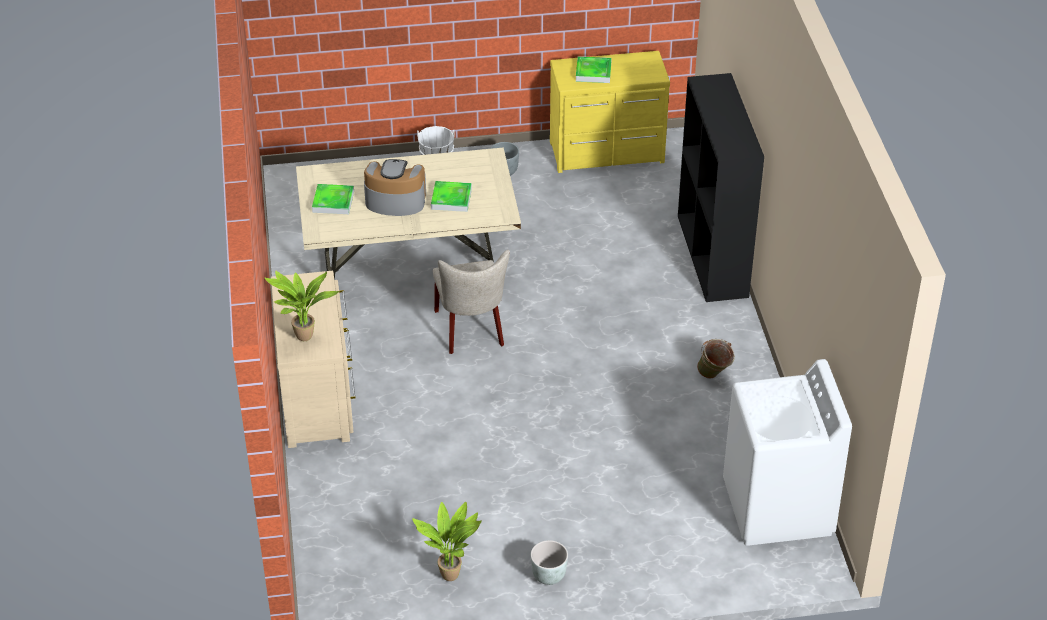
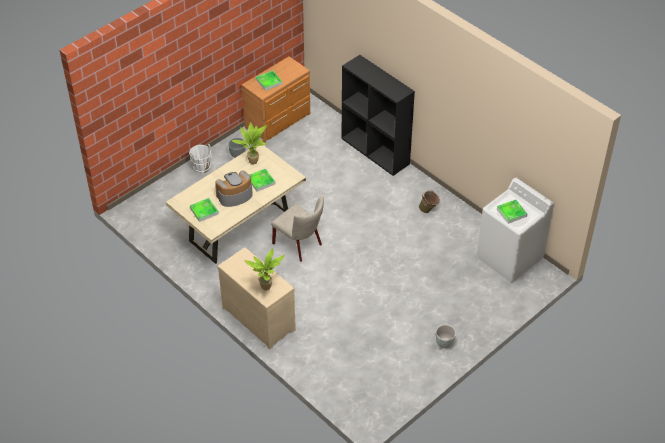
camera: 35 degrees left, 5 degrees up
(451, 574) = (402, 366): potted plant -> potted plant (253, 161)
(608, 153) = (279, 121): yellow dresser -> brown dresser
(773, 411) = (511, 212): none -> tray

